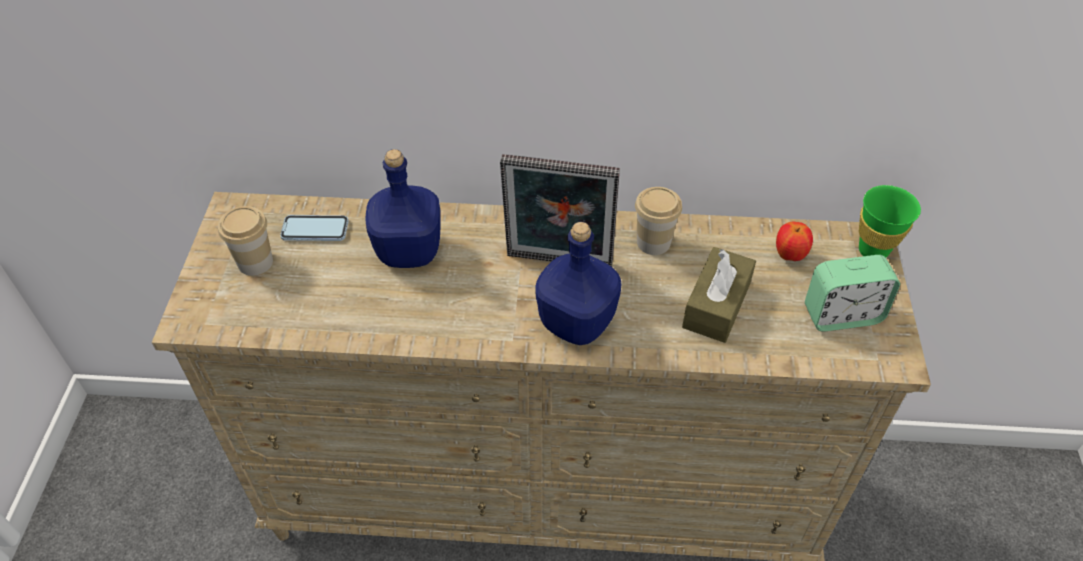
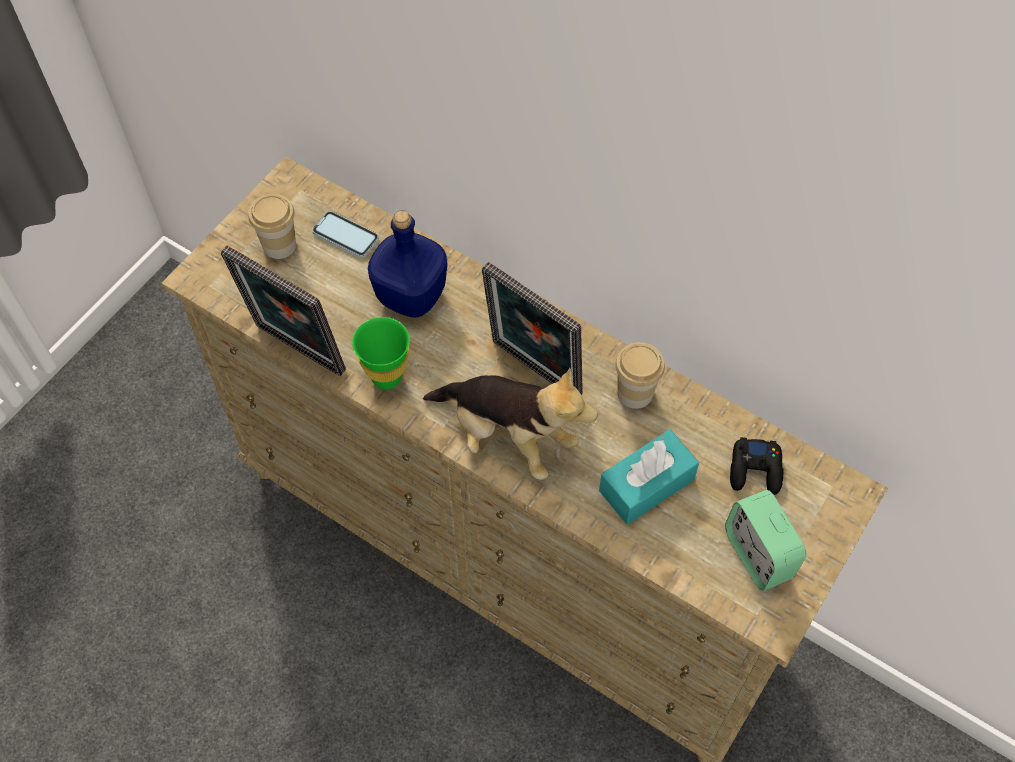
camera: 30 degrees right, 10 degrees up
(331, 342) = (296, 353): none -> picture frame
(575, 322) = (508, 437): blue bottle -> plush toy
(716, 305) = (646, 485): brown tissue box -> turquoise tissue box
(789, 255) = (755, 470): apple -> black game controller
(842, 315) = (758, 554): alarm clock -> alarm clock turned 45 degrees clockwise
(873, 250) = (843, 506): green cup -> green cup (386, 377)

